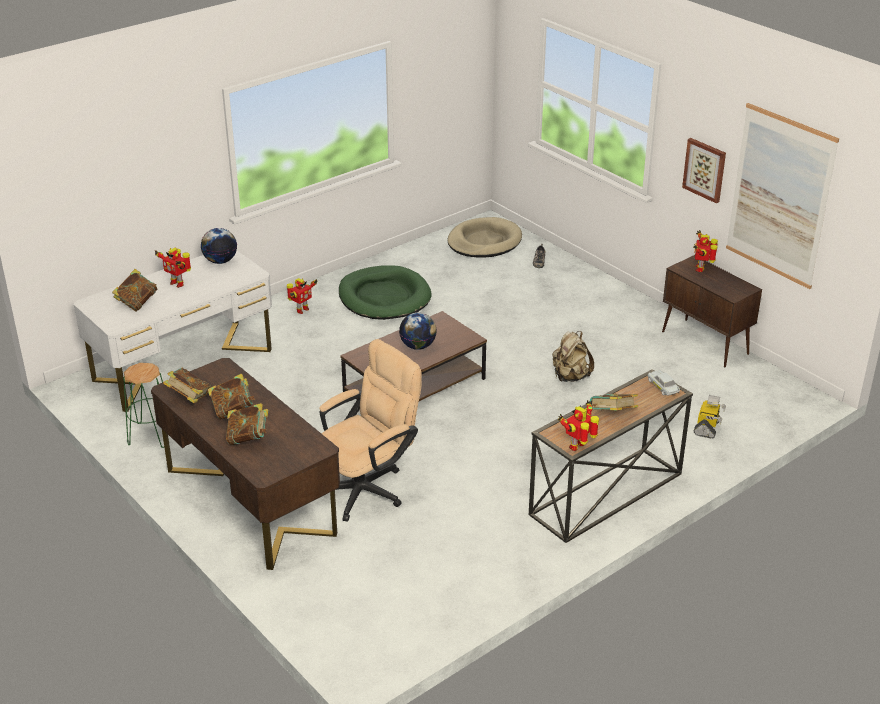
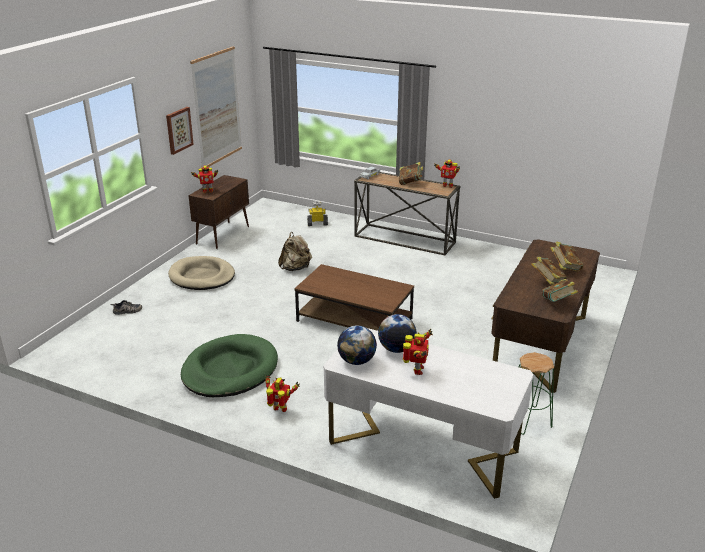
camera: 115 degrees left, 5 degrees down
(137, 303) = (471, 379): book -> none
(368, 487) = (477, 307): beige office chair -> none
(418, 346) = (352, 285): globe -> globe (396, 349)
(484, 241) = (97, 345): beige dog bed -> beige dog bed (202, 276)

